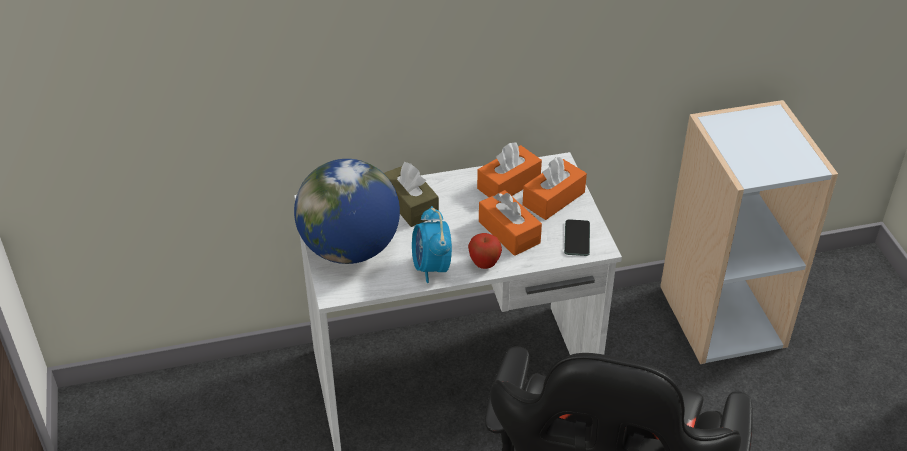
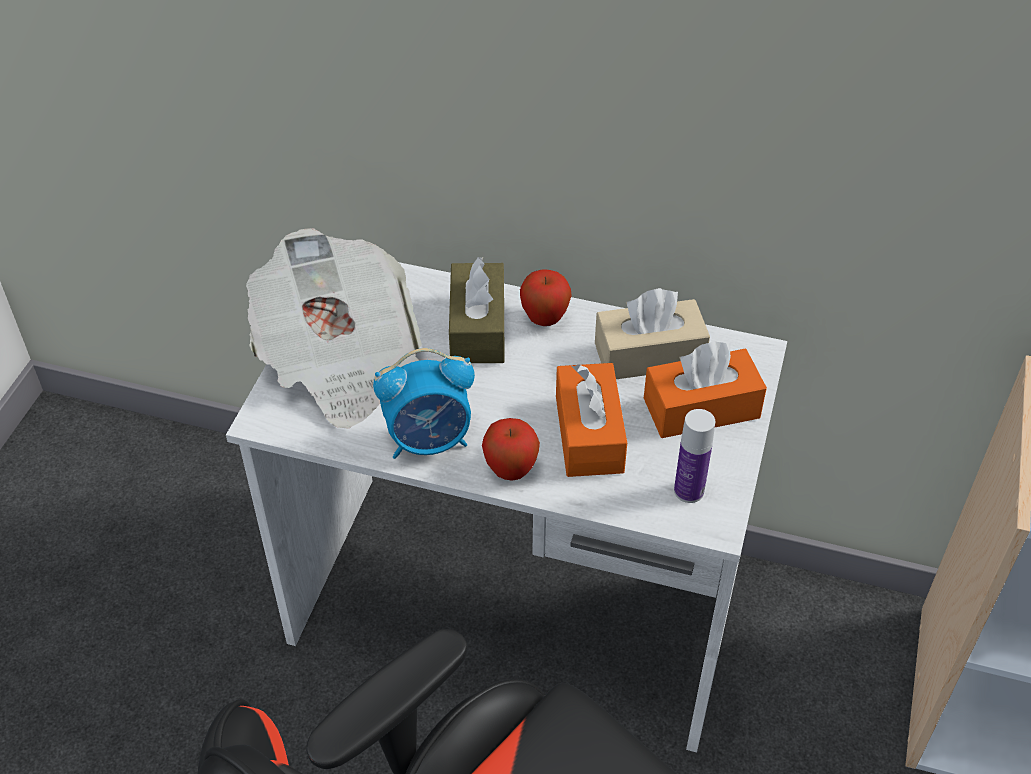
camera: 30 degrees right, 5 degrees up
(350, 249) = (340, 361): globe -> newspaper
(431, 267) = (429, 441): alarm clock -> alarm clock turned 120 degrees counterclockwise
(442, 187) = (545, 319): none -> apple
(509, 184) = (649, 355): orange tissue box -> beige tissue box
(577, 238) = (689, 491): phone -> bottle

